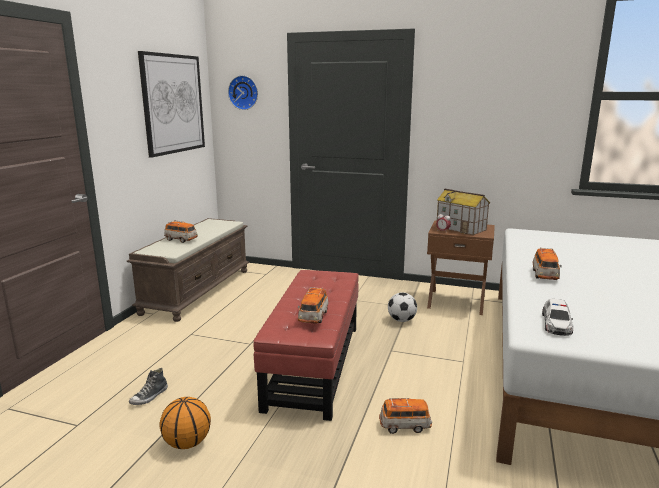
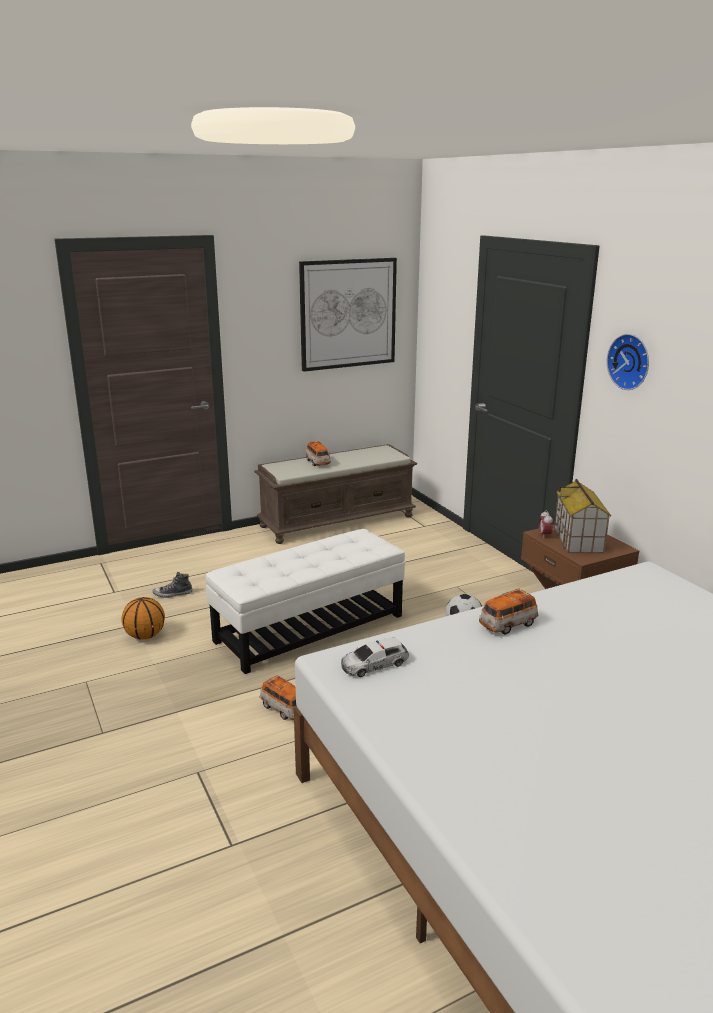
camera: 45 degrees right, 5 degrees up
(244, 92) = (442, 303): wall clock -> wall clock (630, 361)
(313, 317) = (273, 574): toy car -> none
(313, 365) = (309, 628): red ottoman -> white ottoman

